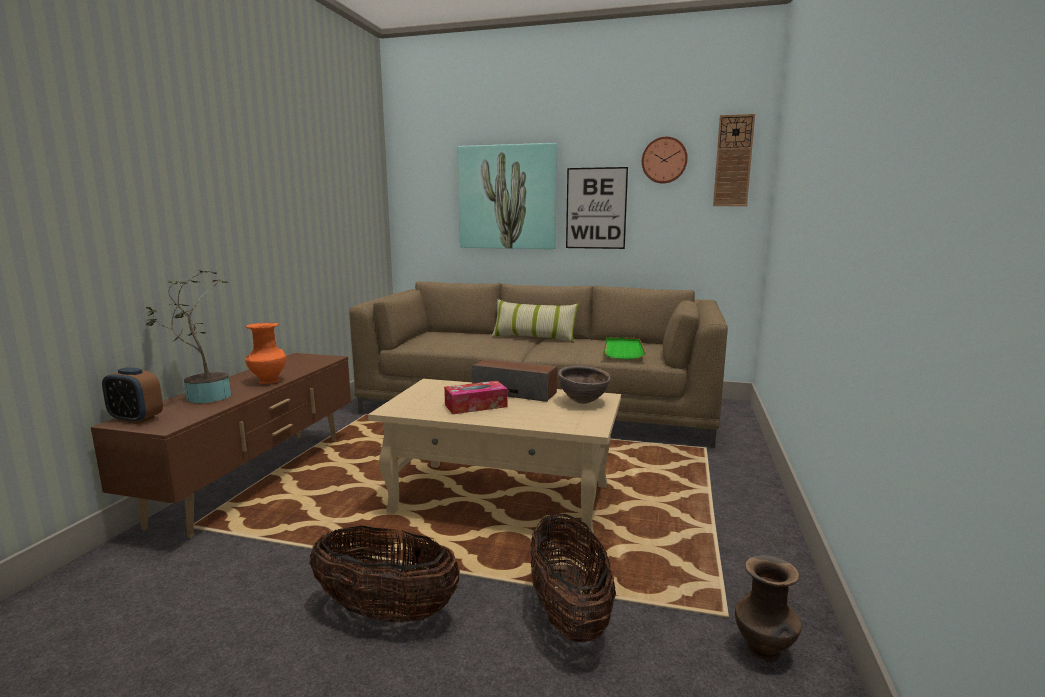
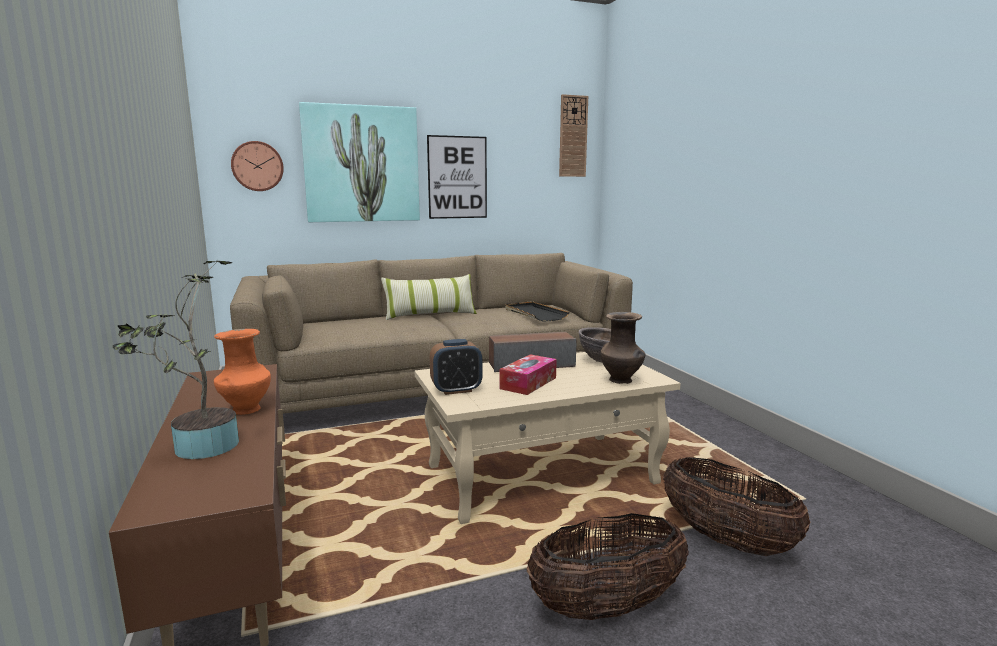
camera: 35 degrees left, 0 degrees up
(136, 419) = (166, 499): alarm clock -> alarm clock (456, 390)
(623, 350) = (534, 314): green tray -> black tray
(664, 160) = (517, 132): wall clock -> wall clock (257, 166)
(764, 652) = (850, 511): brown vase -> brown vase (621, 381)

